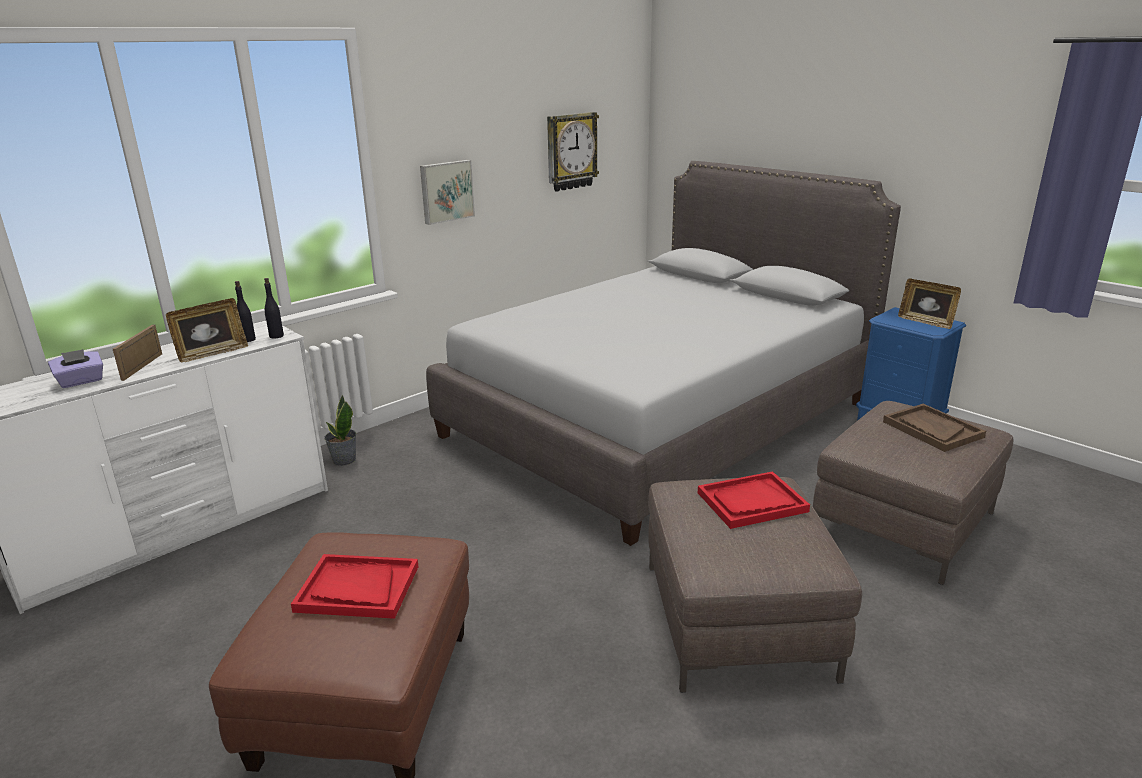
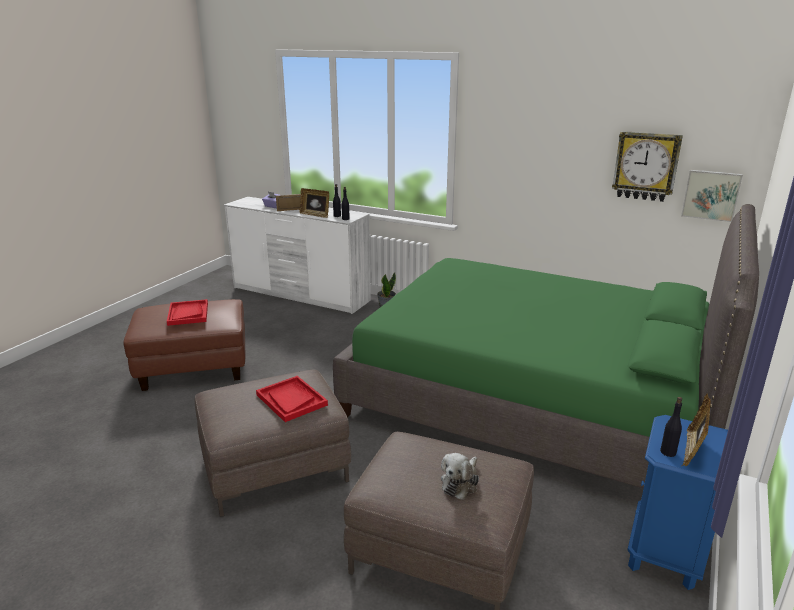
camera: 70 degrees right, 0 degrees up
(446, 191) = (509, 171): picture -> picture (711, 195)
(659, 419) = (532, 400): grey bed -> green bed
(929, 329) = (668, 452): none -> black bottle
(932, 429) = (460, 483): brown tray -> plush toy

